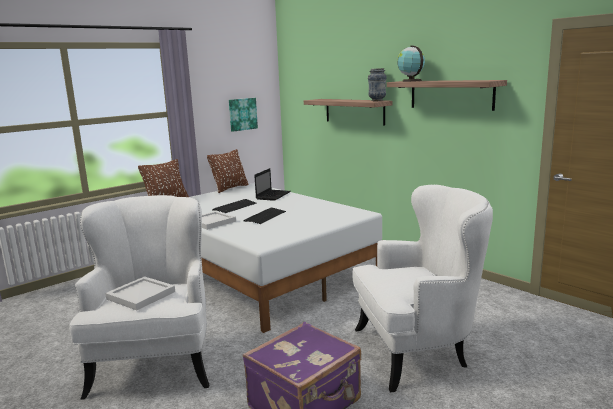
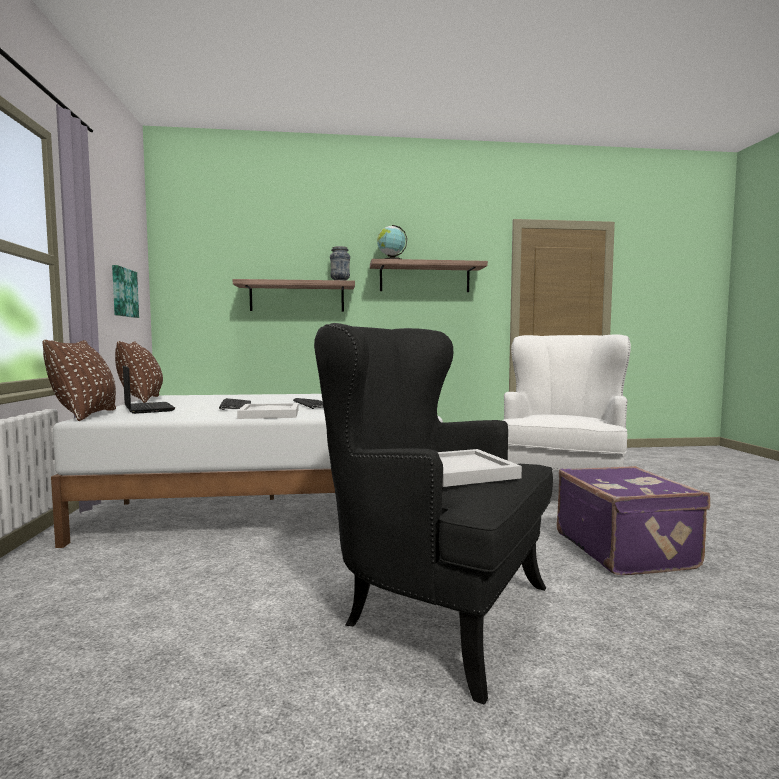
camera: 55 degrees left, 10 degrees down
(155, 363) = (433, 609): white armchair -> black armchair
(273, 195) = (240, 397): laptop -> laptop (148, 409)

